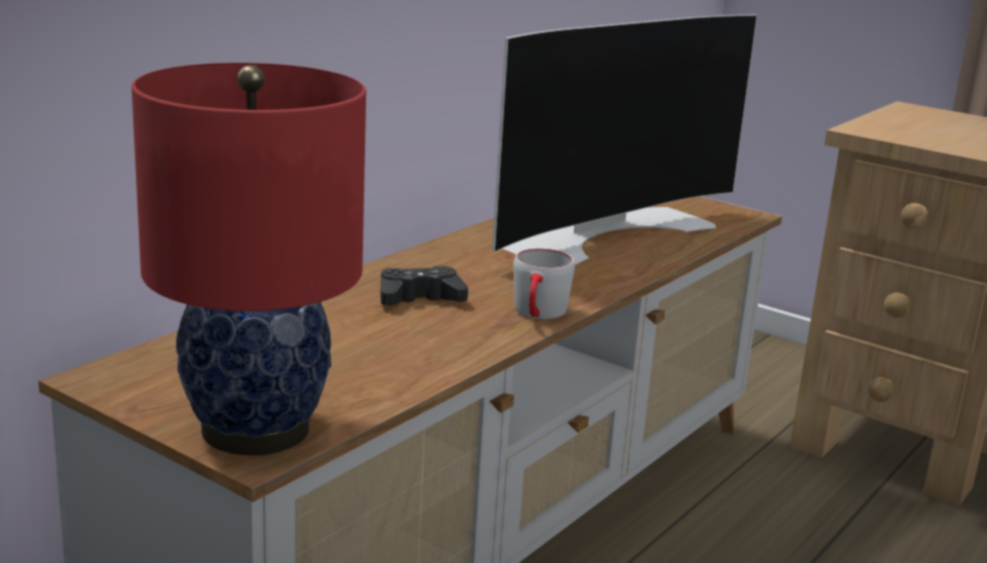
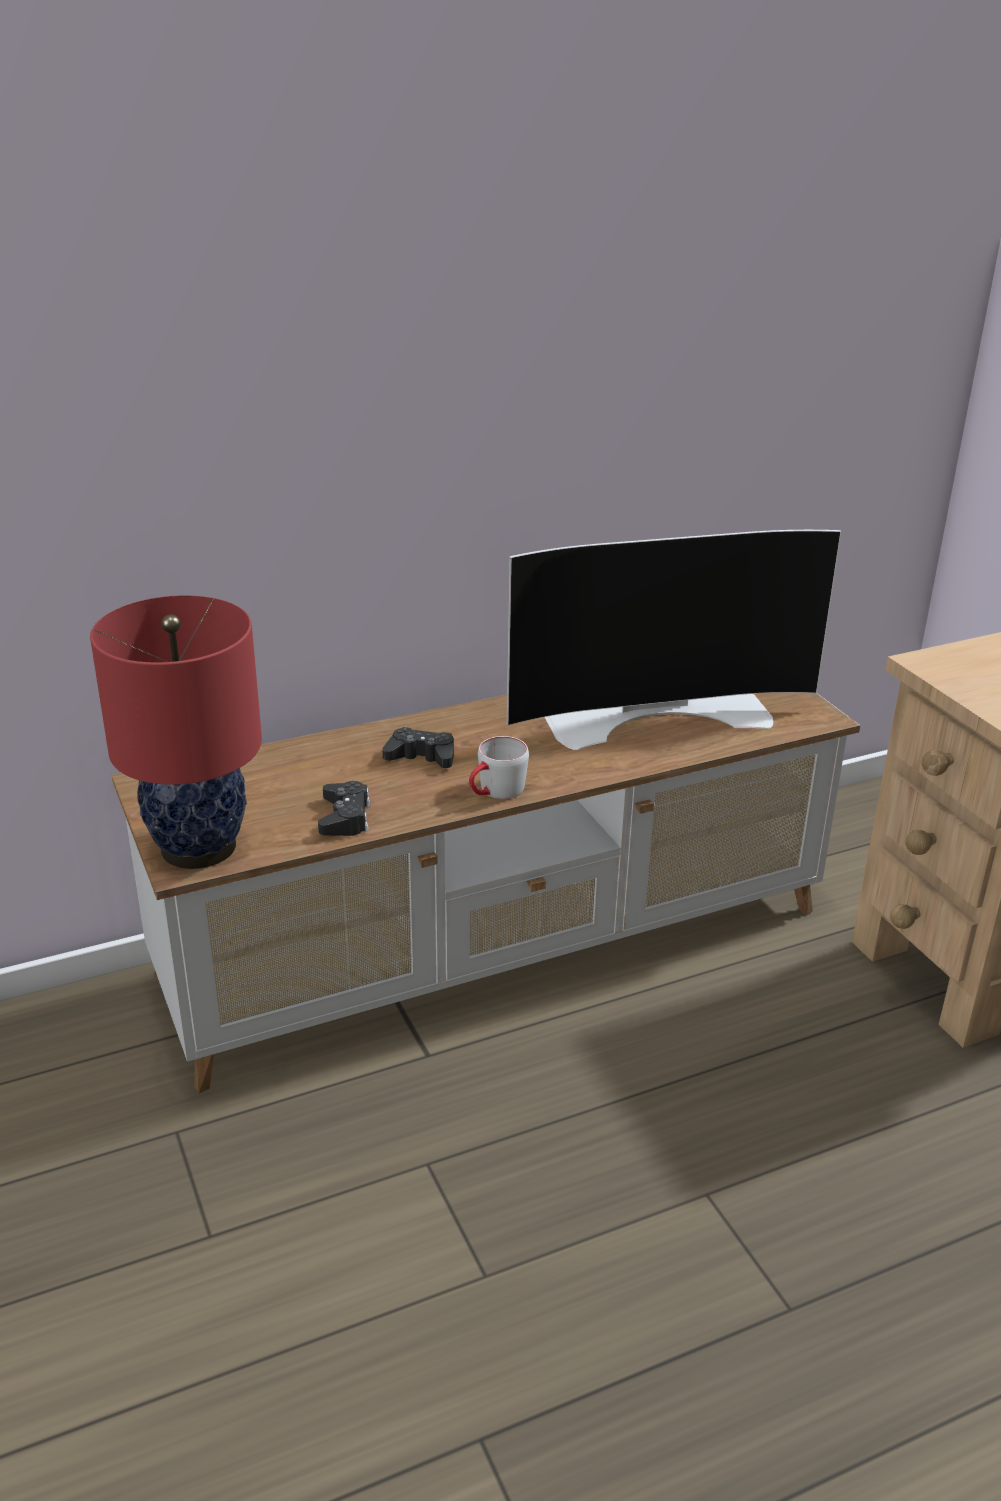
camera: 30 degrees right, 10 degrees up
(404, 365) = (345, 817): none -> black game controller

